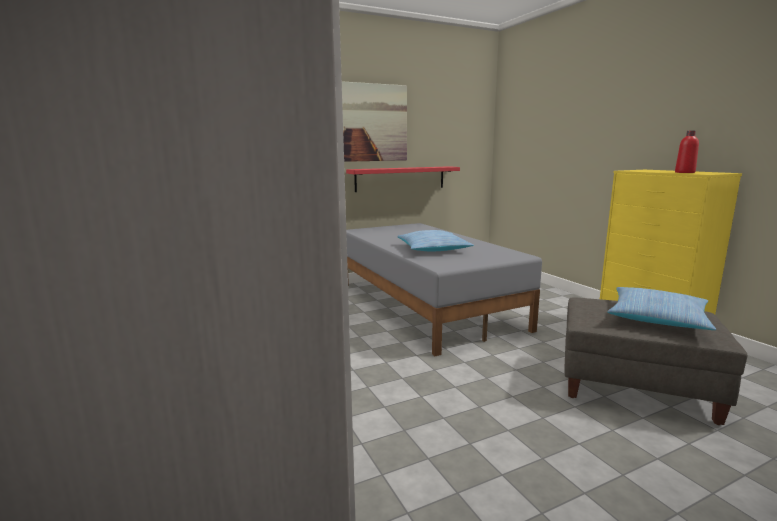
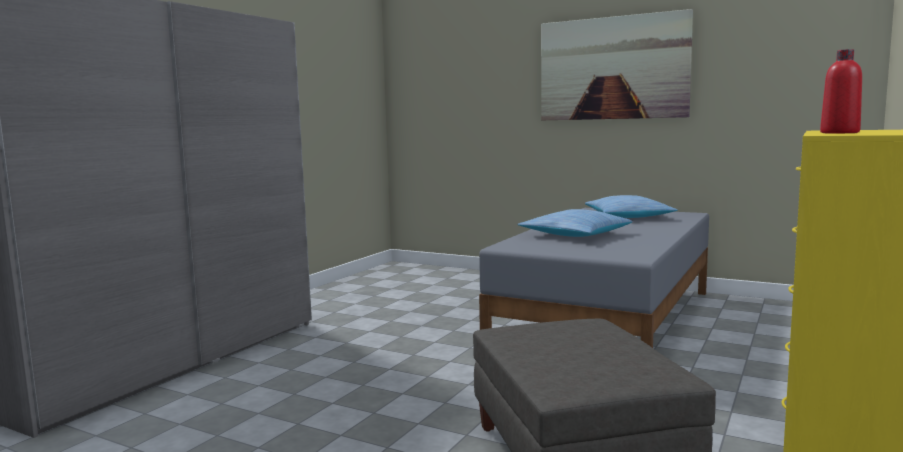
camera: 55 degrees right, 5 degrees down
(400, 178) = (680, 144): red shelf -> none
(657, 318) = (583, 355): pillow -> pillow (628, 217)

